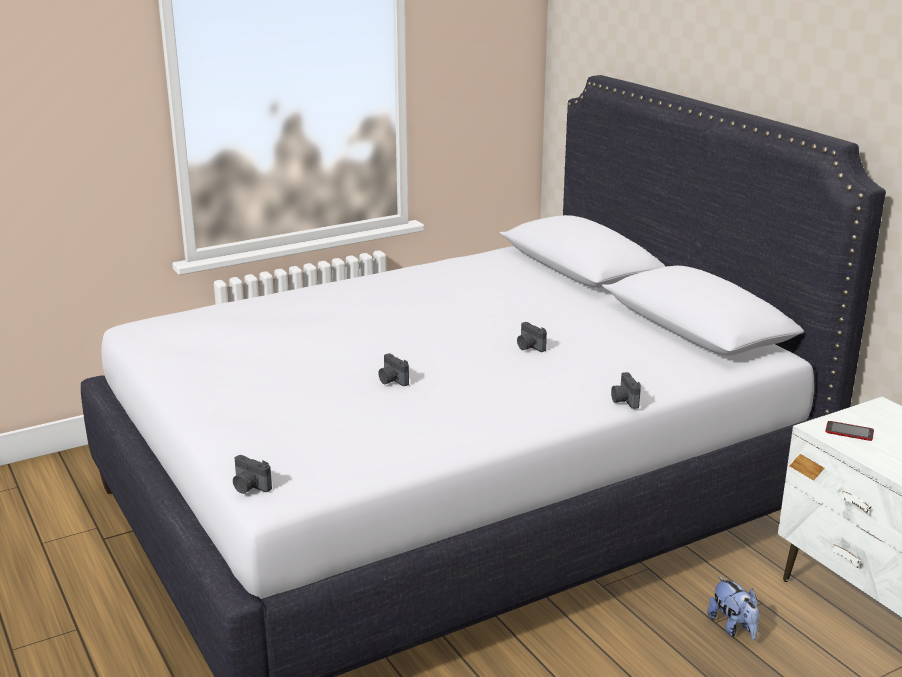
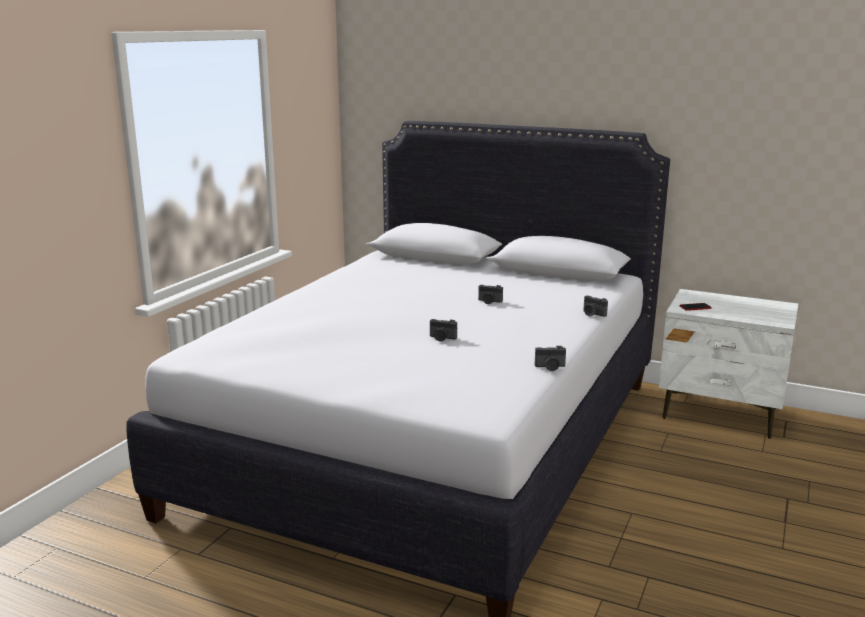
camera: 35 degrees left, 5 degrees down
(249, 487) = (470, 418): camera -> camera (550, 367)
(733, 627) = (672, 449): plush toy -> none

